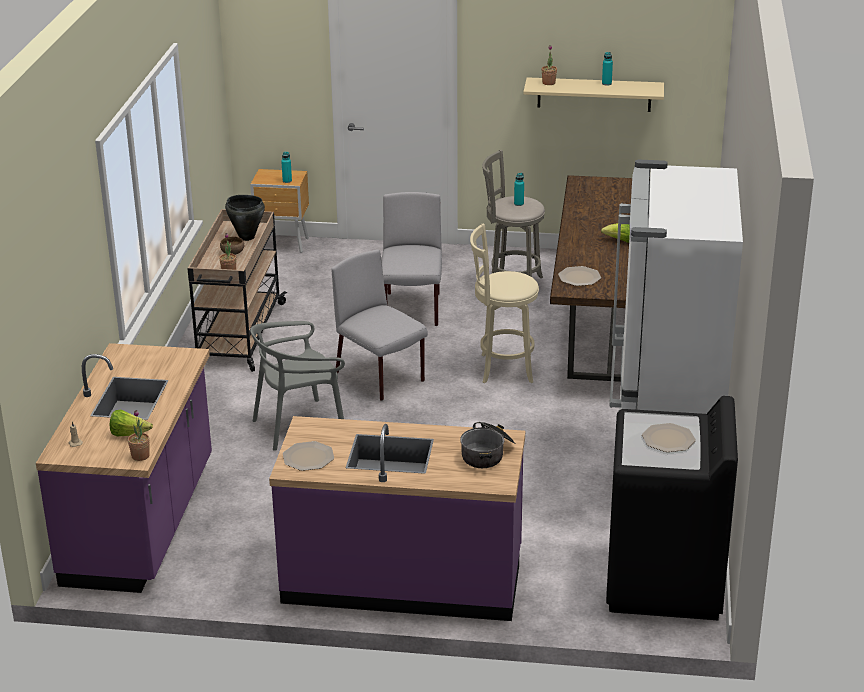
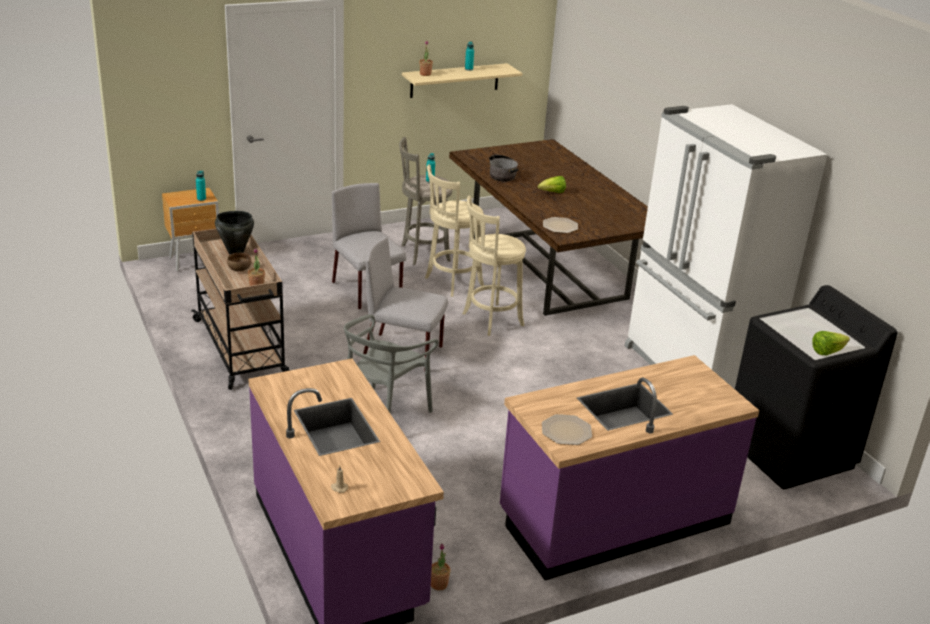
camera: 35 degrees left, 0 degrees up
(129, 434) = (381, 462): lettuce -> lettuce (827, 351)
(140, 456) = (419, 479): potted plant -> potted plant (439, 584)
(487, 454) = (695, 382): cooking pot -> cooking pot (502, 174)
(507, 322) = (451, 283): none -> beige stool
(668, 439) = (815, 330): plate -> none

